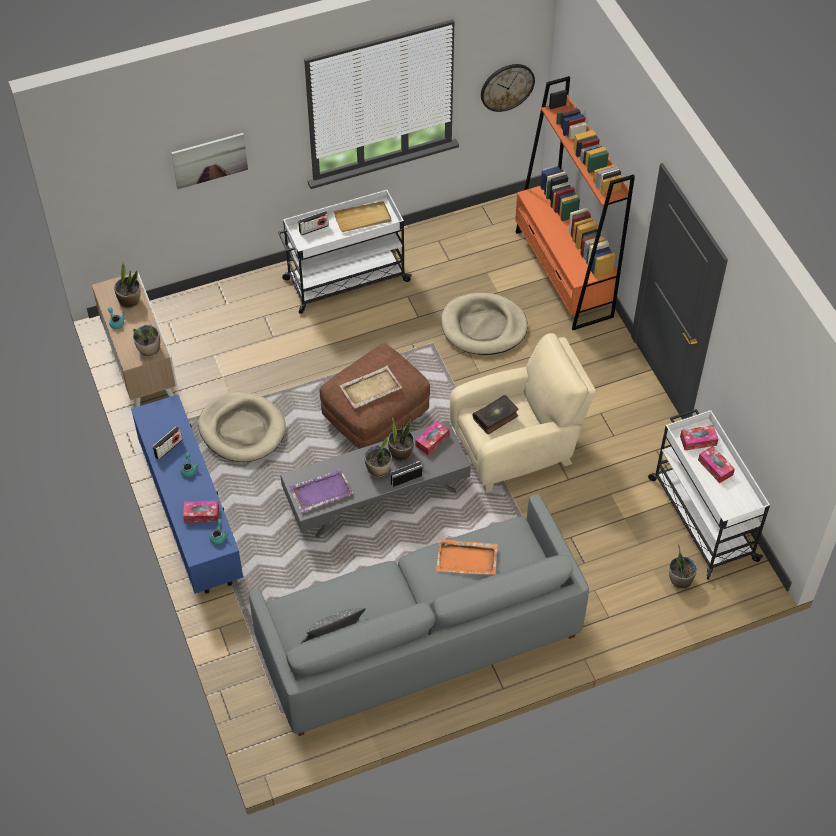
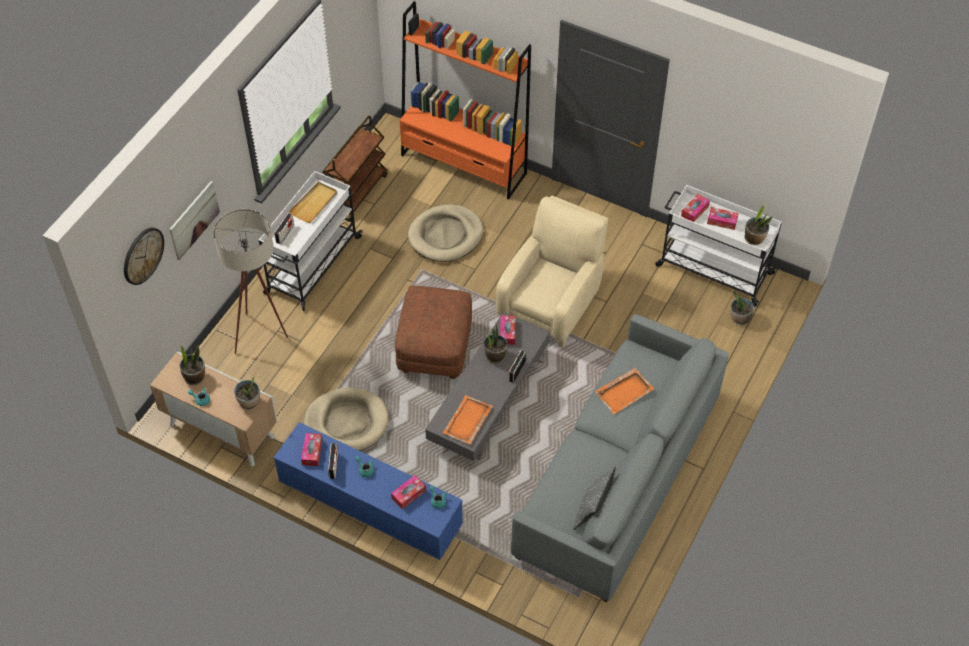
camera: 40 degrees left, 0 degrees up
(163, 425) = (312, 452): none -> tissue box
(248, 312) = (263, 335): none -> beige floor lamp
(321, 492) = (467, 421): purple tray -> orange tray
(370, 388) = (436, 323): beige tray -> none
(378, 469) = (491, 377): potted plant -> potted plant (754, 239)
(445, 240) = (357, 192): none -> brown cart
(496, 417) = (541, 285): book -> none
(507, 87) = (356, 38): wall clock -> wall clock (142, 255)

